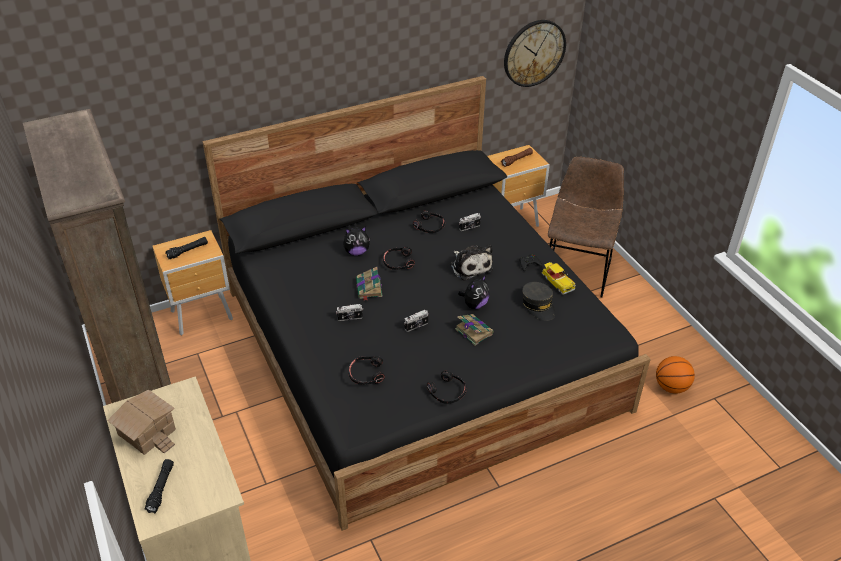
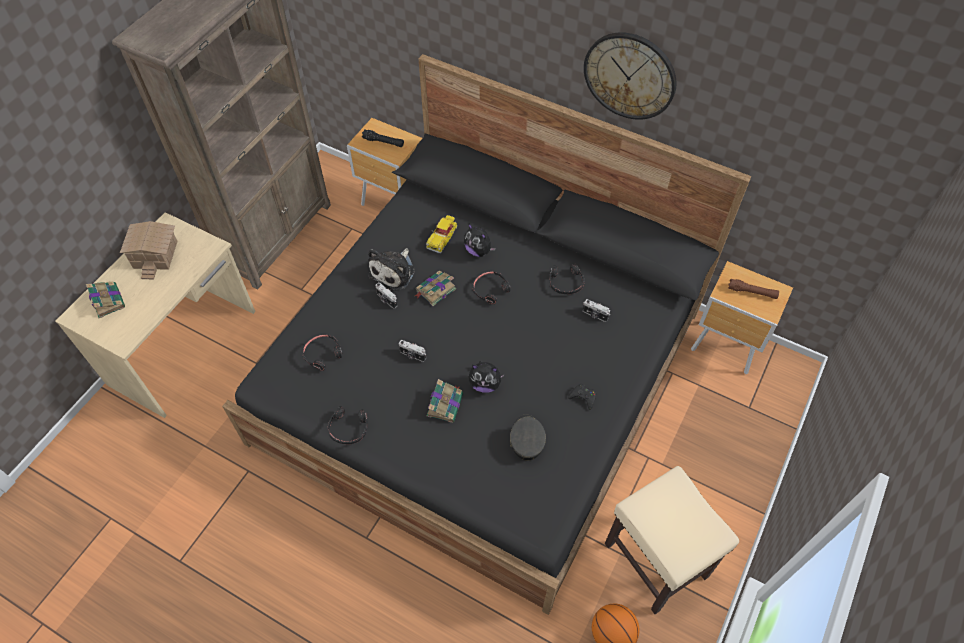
camera: 55 degrees right, 15 degrees up
(161, 489) = (107, 300): black flashlight -> book
(470, 266) = (535, 349): plush toy -> plush toy (394, 271)
(534, 53) = (839, 193): wall clock -> wall clock (630, 76)
(538, 305) = (526, 439): grey cap -> grey cap turned 150 degrees clockwise
(557, 282) = (577, 438): toy car -> toy car (442, 237)
(577, 269) = (713, 448): brown chair -> none
(634, 338) = (654, 559): none -> beige stool

